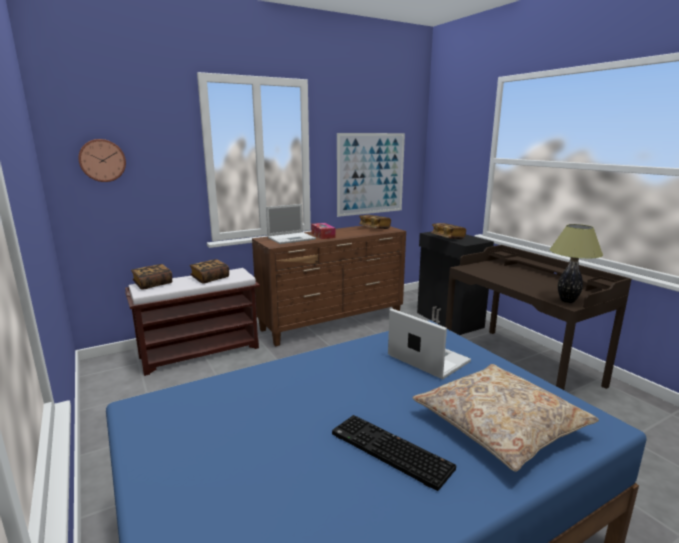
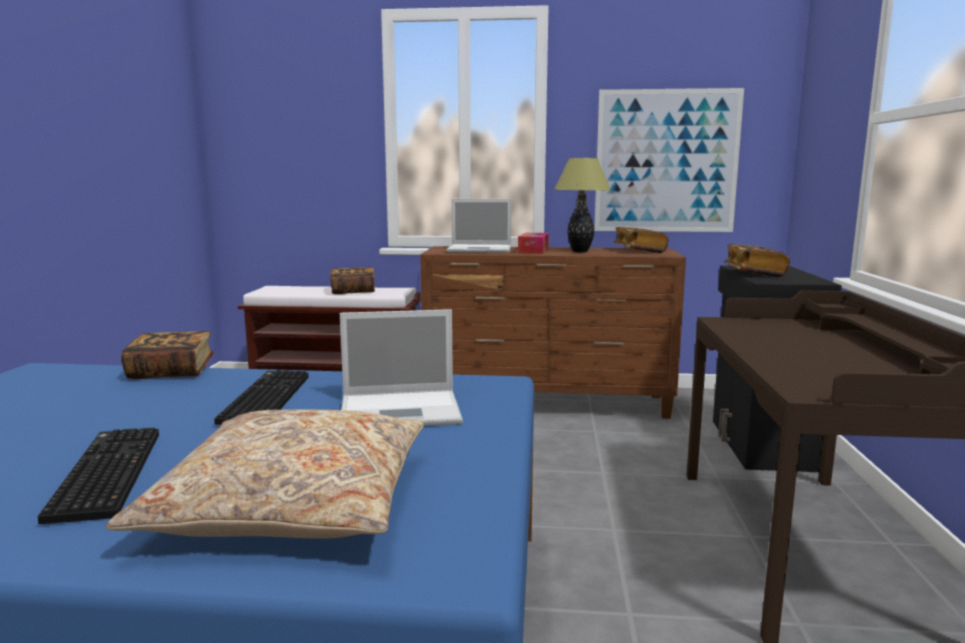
camera: 35 degrees right, 5 degrees down
(102, 160) = (262, 128): wall clock -> none
(153, 284) = (286, 288): book -> book (171, 372)
(348, 375) = (264, 398): none -> keyboard
(427, 358) = (402, 410): laptop -> laptop turned 90 degrees clockwise
(567, 301) = (819, 388): table lamp -> table lamp (580, 251)

